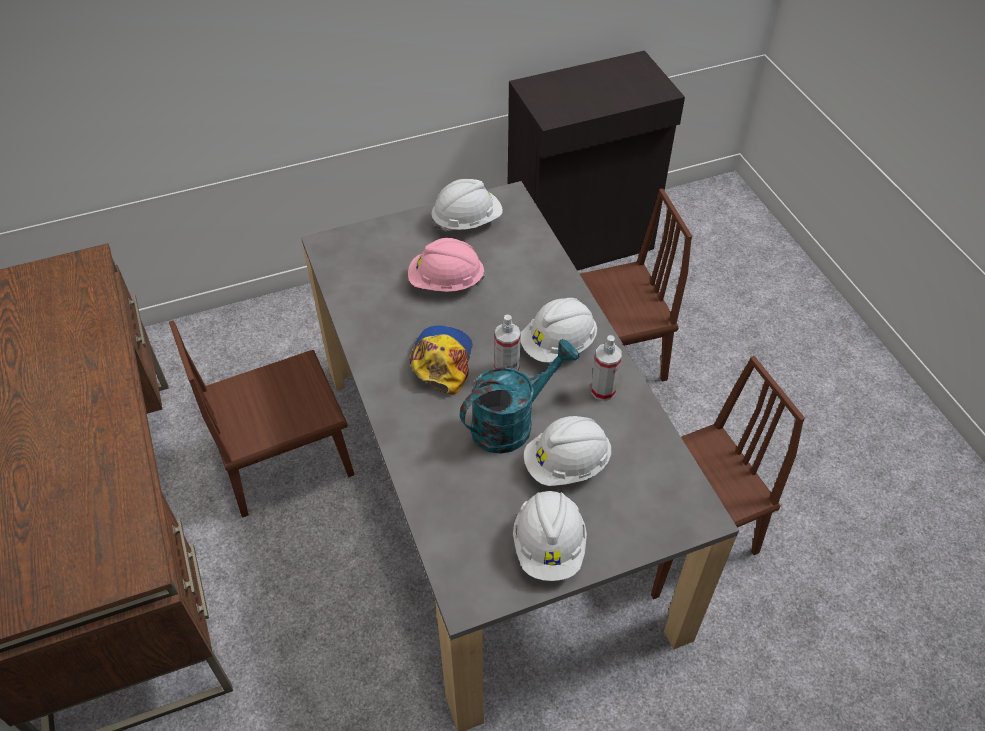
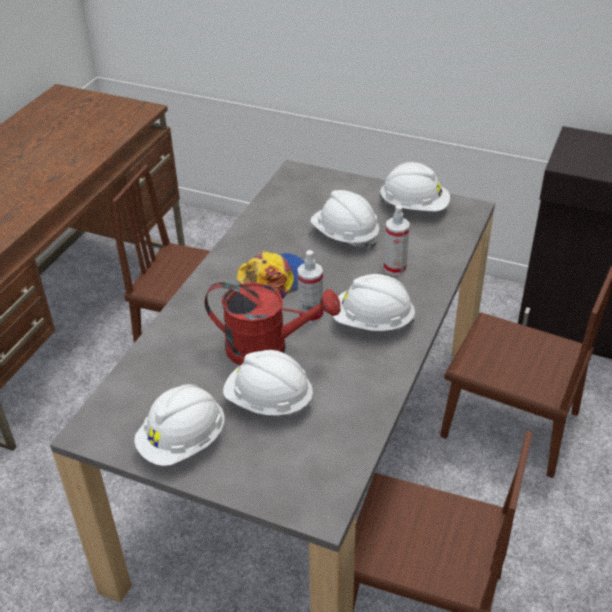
camera: 45 degrees right, 10 degrees down
(446, 282) = (345, 236): pink hard hat -> white hard hat
(511, 422) = (268, 348): turquoise watering can -> red watering can
(603, 390) = (364, 373): spray bottle -> spray bottle (395, 267)

